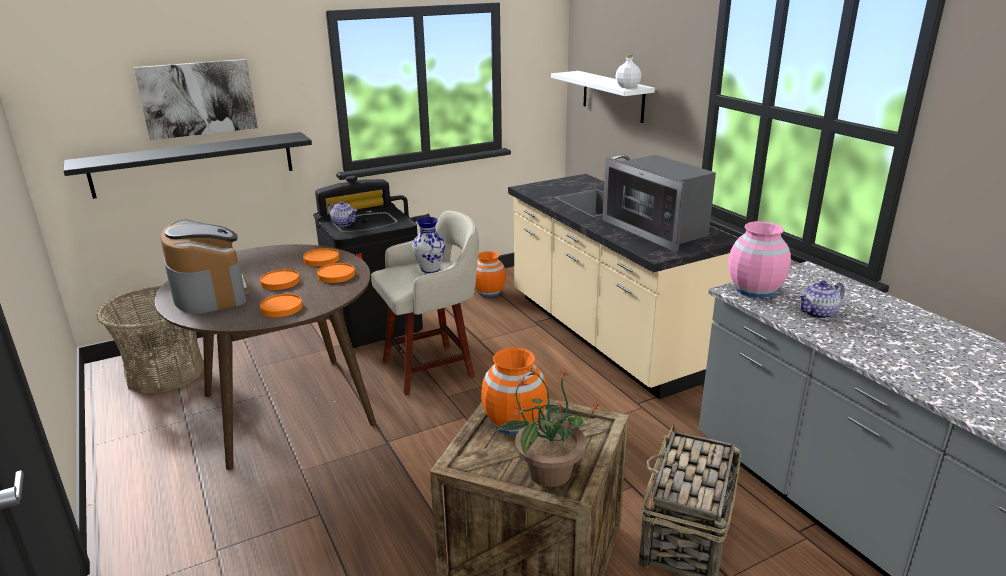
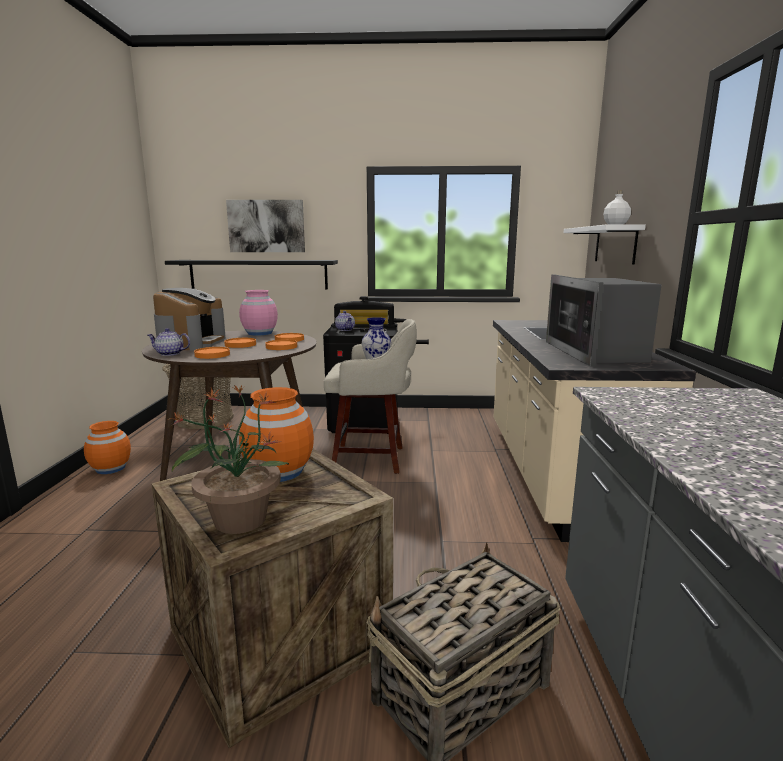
camera: 30 degrees right, 10 degrees down
(488, 292) = (476, 421): orange vase -> orange vase (110, 468)
(754, 289) = (633, 395): pink vase -> pink vase (259, 333)
(818, 313) = (700, 427): teapot -> teapot (169, 354)

